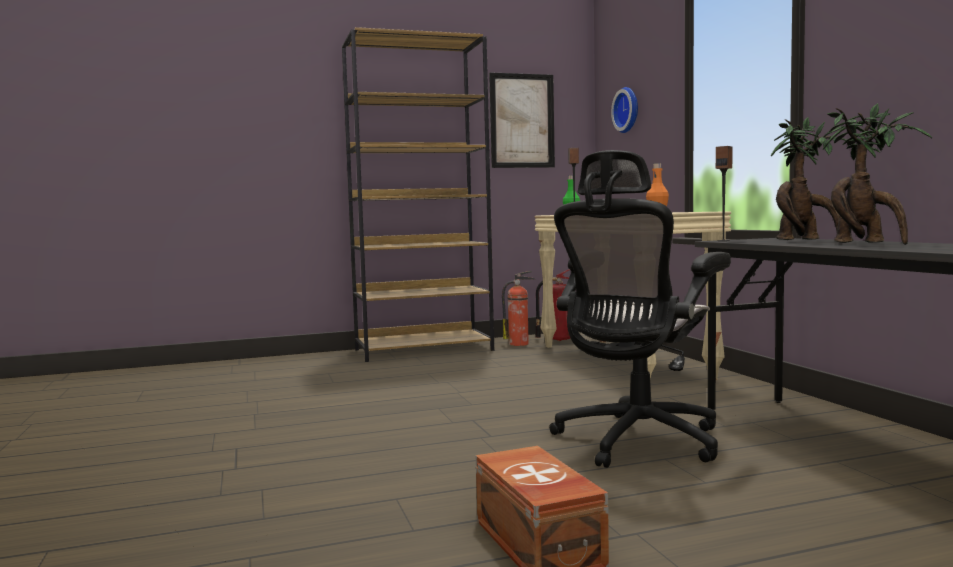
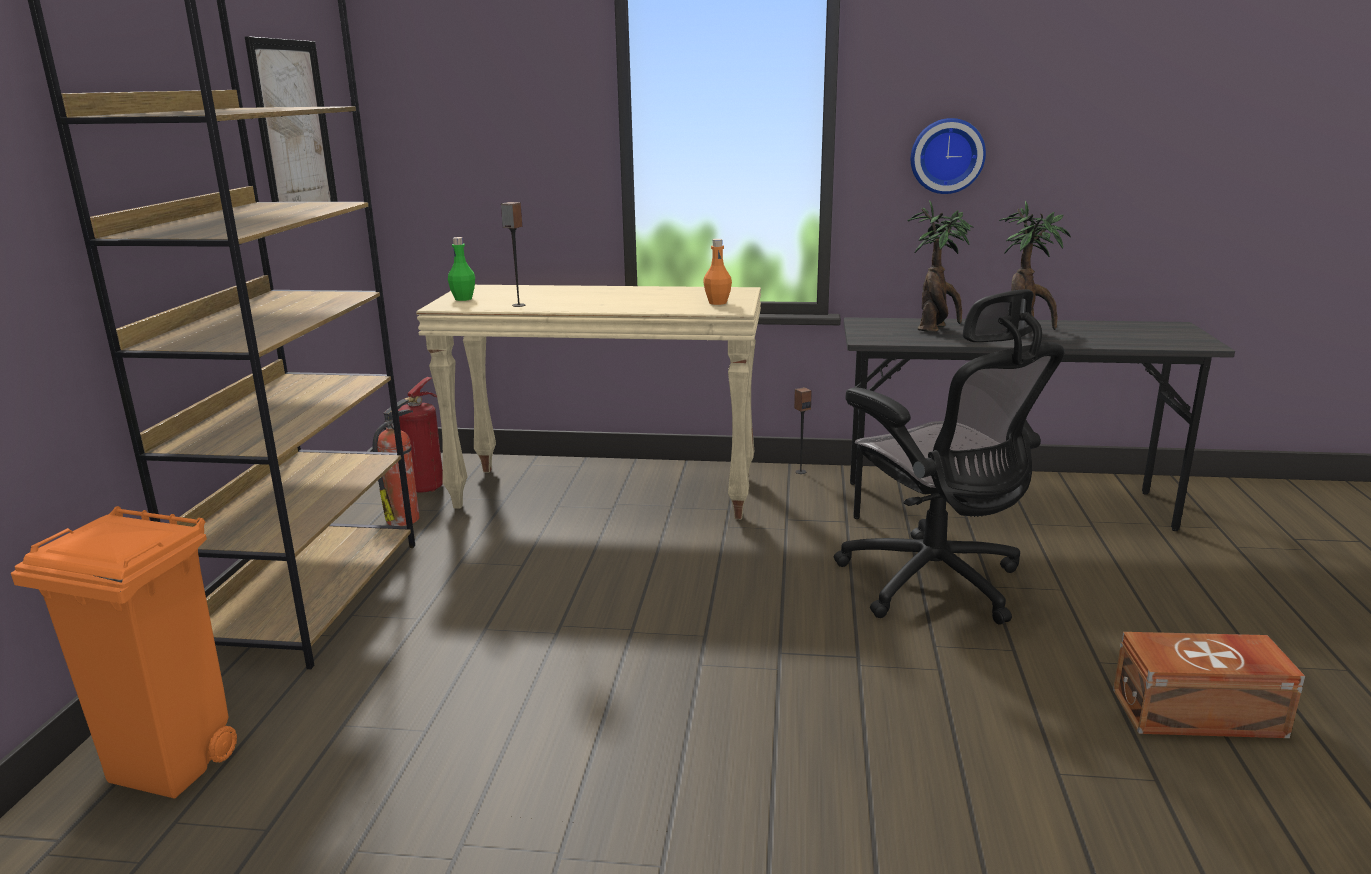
camera: 65 degrees left, 15 degrees up
(286, 364) = (172, 767): none -> orange trash can
(628, 110) = (468, 120): wall clock -> wall clock (946, 156)
(723, 240) = (872, 339): speaker -> speaker (800, 471)

